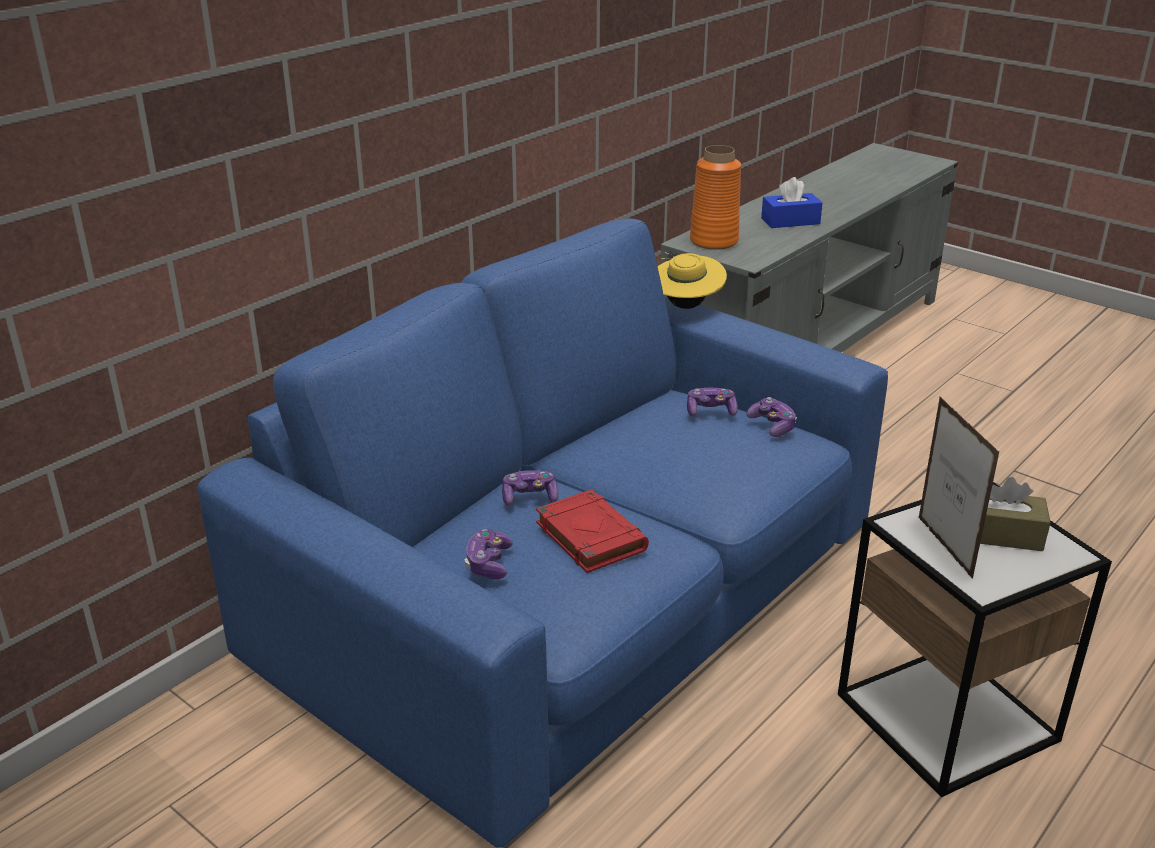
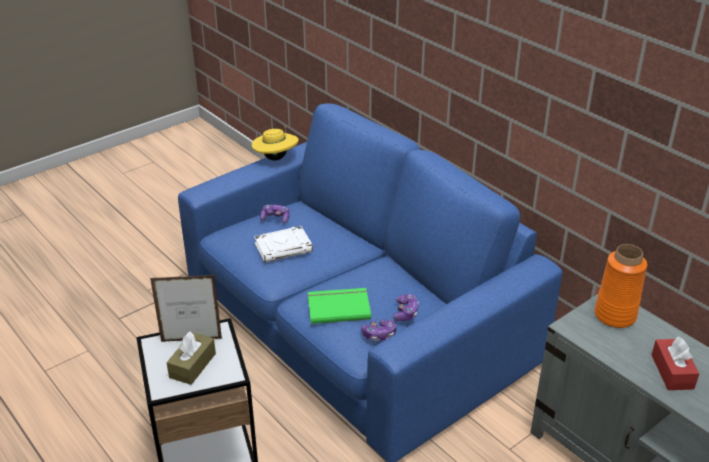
camera: 100 degrees right, 5 degrees up
(529, 497) = (334, 238): game controller -> none
(589, 536) = (284, 247): red book -> white book
(684, 306) = (499, 287): yellow hat -> yellow hat (276, 158)
(730, 462) = (338, 306): none -> green book
(790, 221) = (672, 372): blue tissue box -> red tissue box

